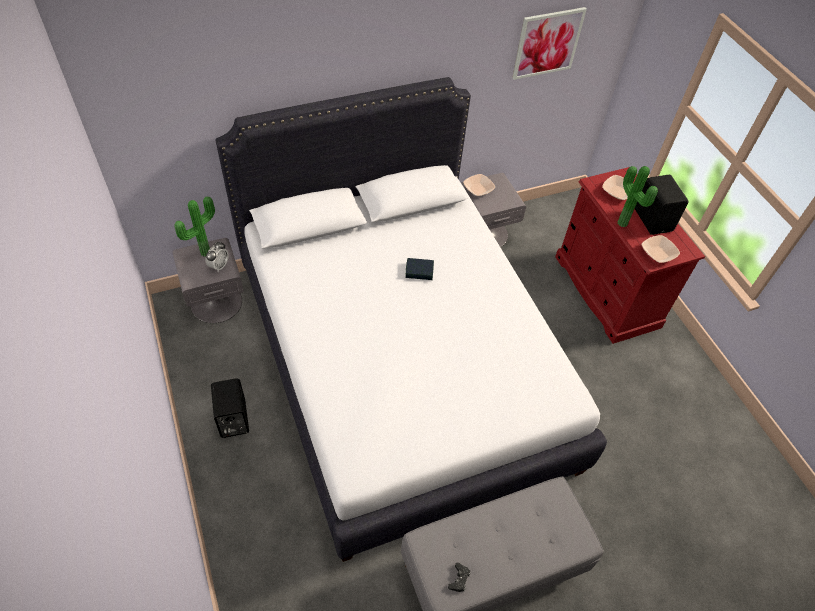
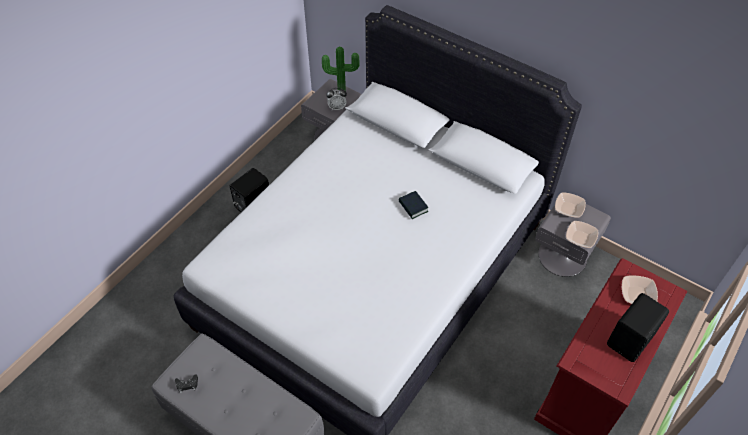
camera: 60 degrees right, 0 degrees up
(547, 43) = (682, 115): picture -> none
(624, 222) = (601, 317): potted plant -> none
(658, 253) = (588, 362): bowl -> bowl (580, 238)

